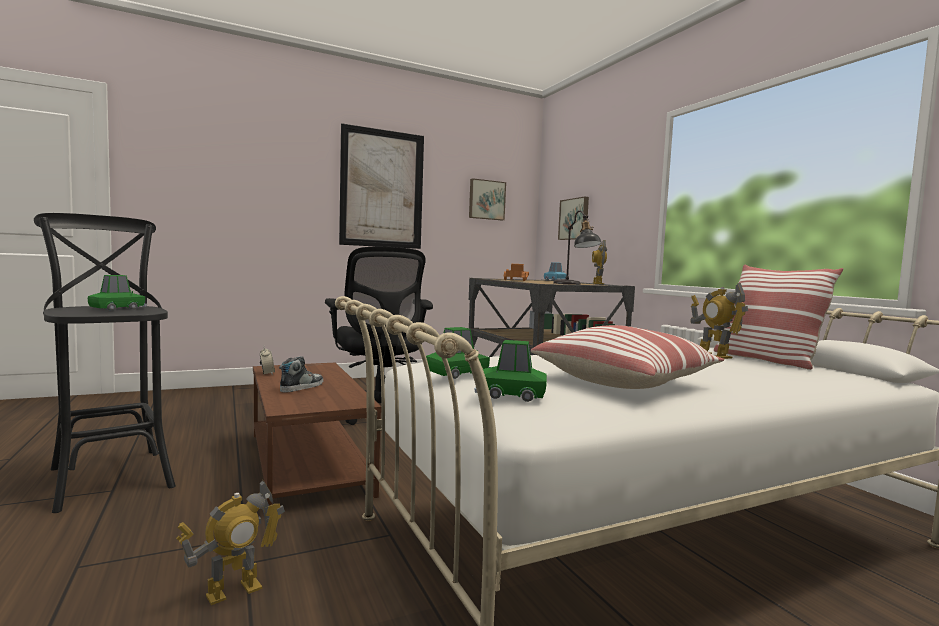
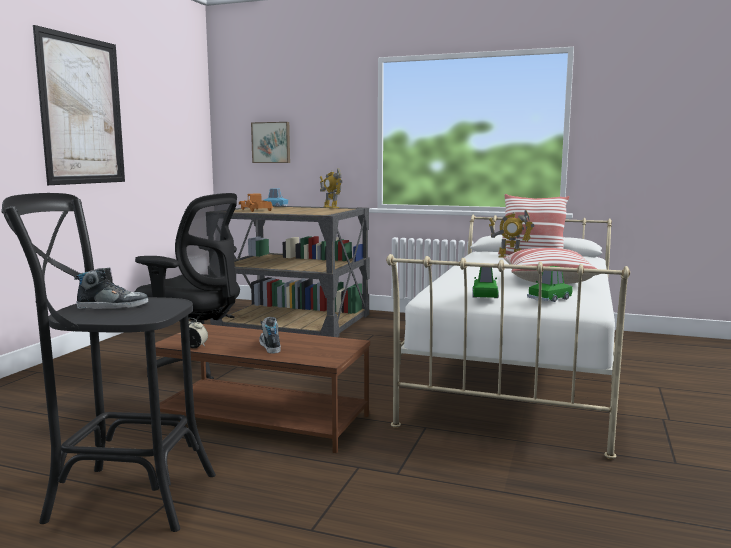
camera: 45 degrees left, 5 degrees up
(118, 309) = (113, 306): green toy car -> shoe
(234, 591) = (428, 483): toy robot -> none
(486, 200) = (173, 120): picture -> none
(575, 284) = (332, 211): grey table lamp -> none

